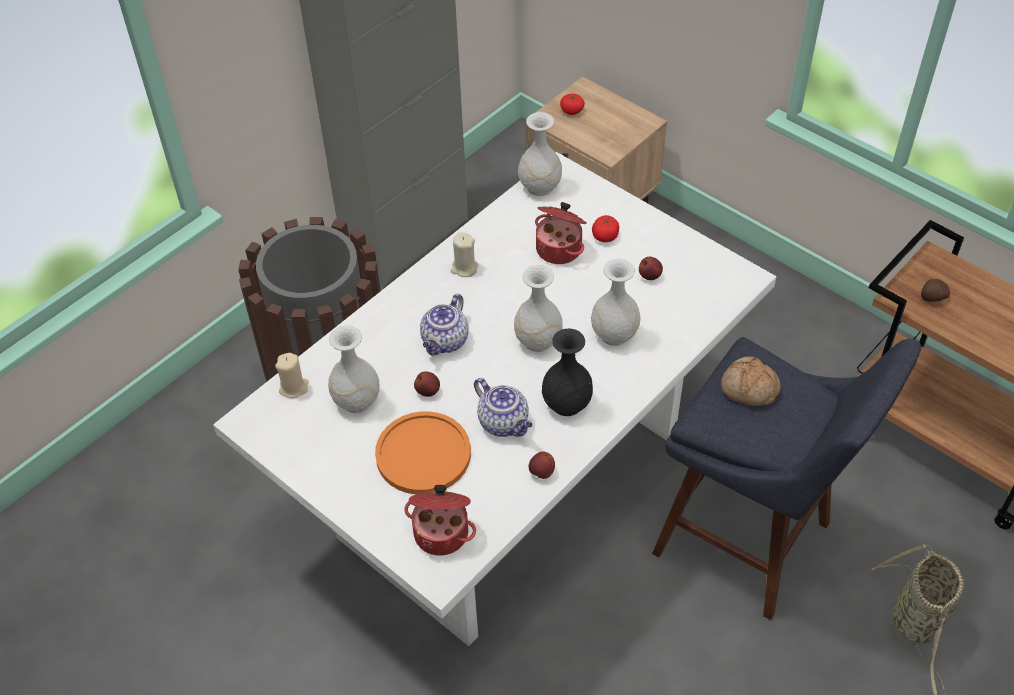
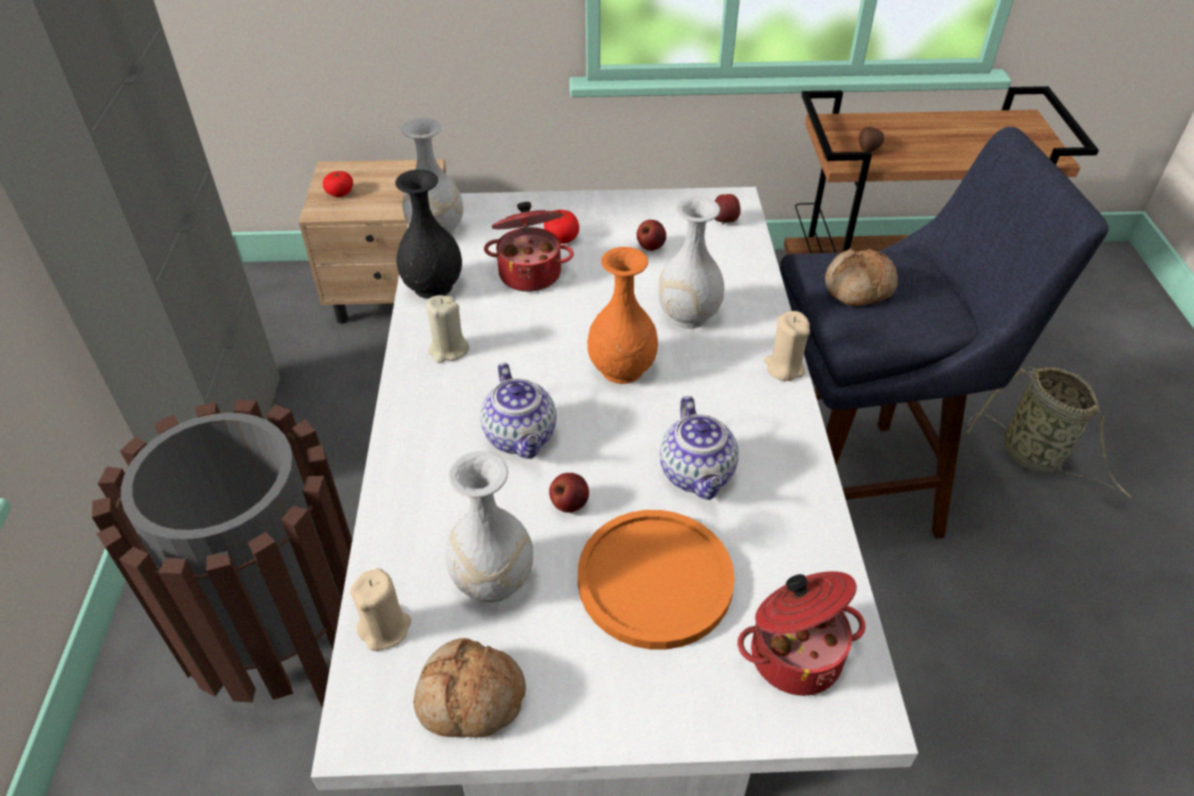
camera: 45 degrees left, 5 degrees down
(294, 442) = (470, 700): none -> bread
(504, 423) = (698, 475): teapot -> teapot turned 75 degrees clockwise
(537, 340) = (621, 369): white vase -> orange vase
(541, 473) = (804, 497): apple -> apple (724, 221)
(567, 404) = (734, 410): black vase -> black vase (434, 287)
(626, 401) = (784, 367): none -> beige candle

